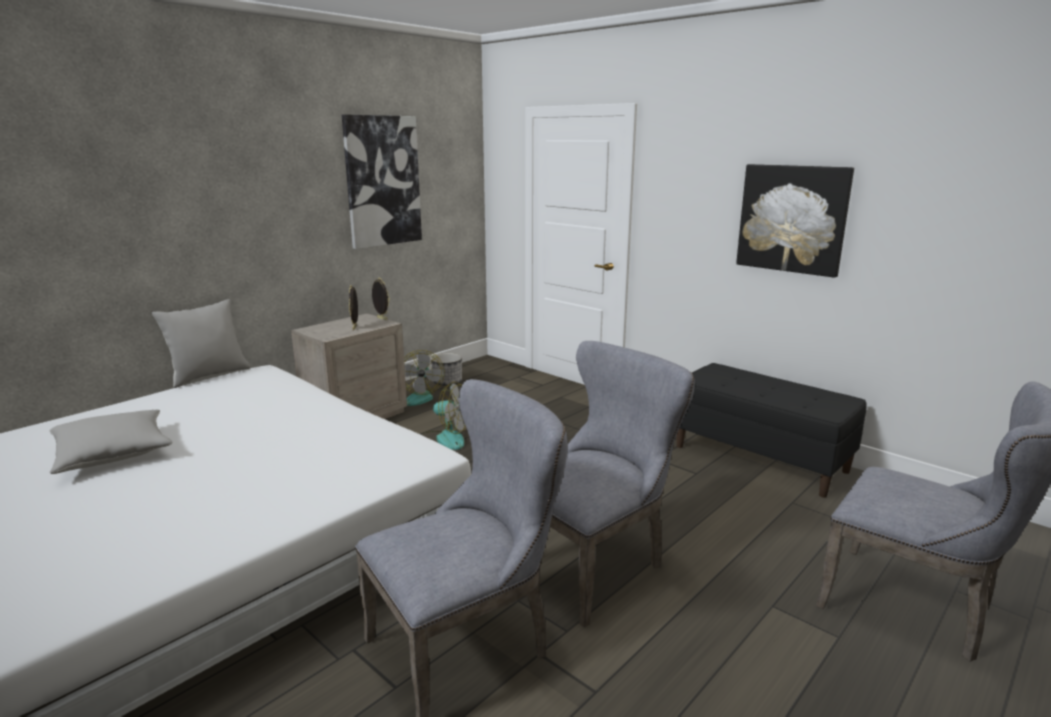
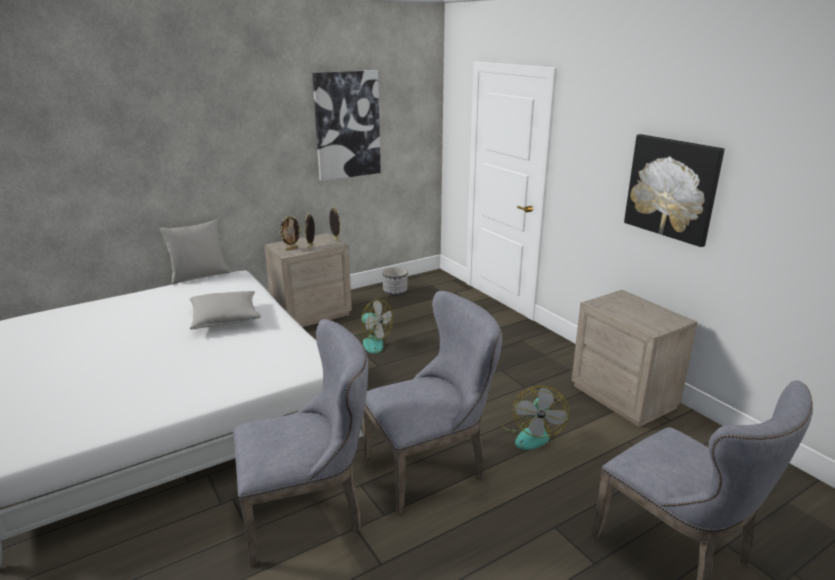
camera: 15 degrees right, 5 degrees up
(113, 454) = (112, 334): grey pillow -> grey pillow (225, 319)
(331, 332) = (291, 249): none -> picture frame
(419, 397) = (366, 303): fan -> fan (532, 434)
(760, 458) = (624, 396): black bench -> beige nightstand

